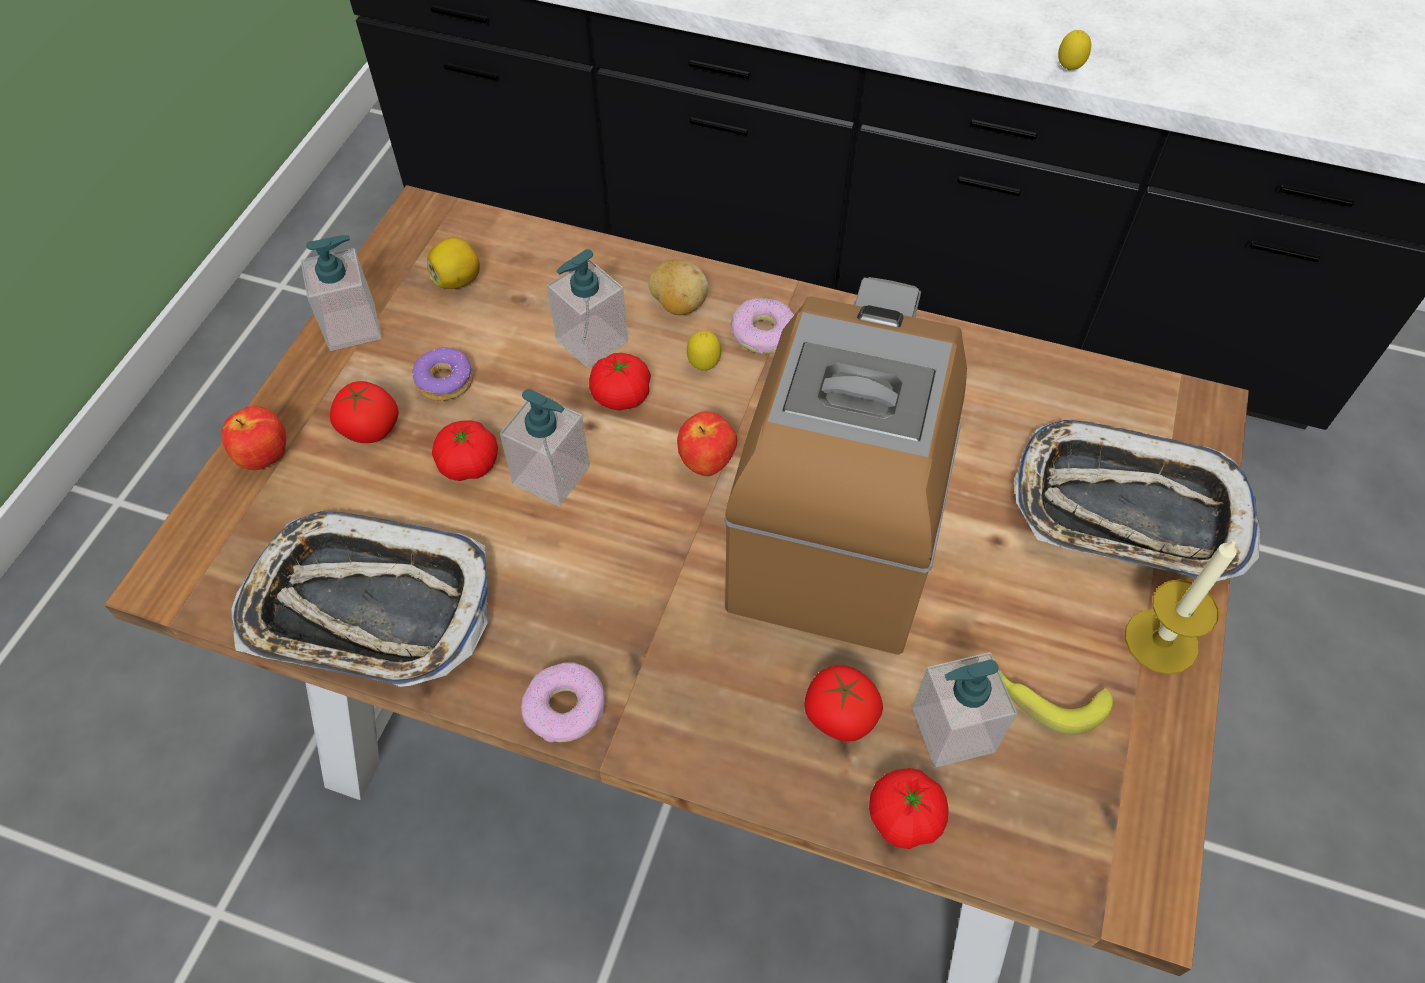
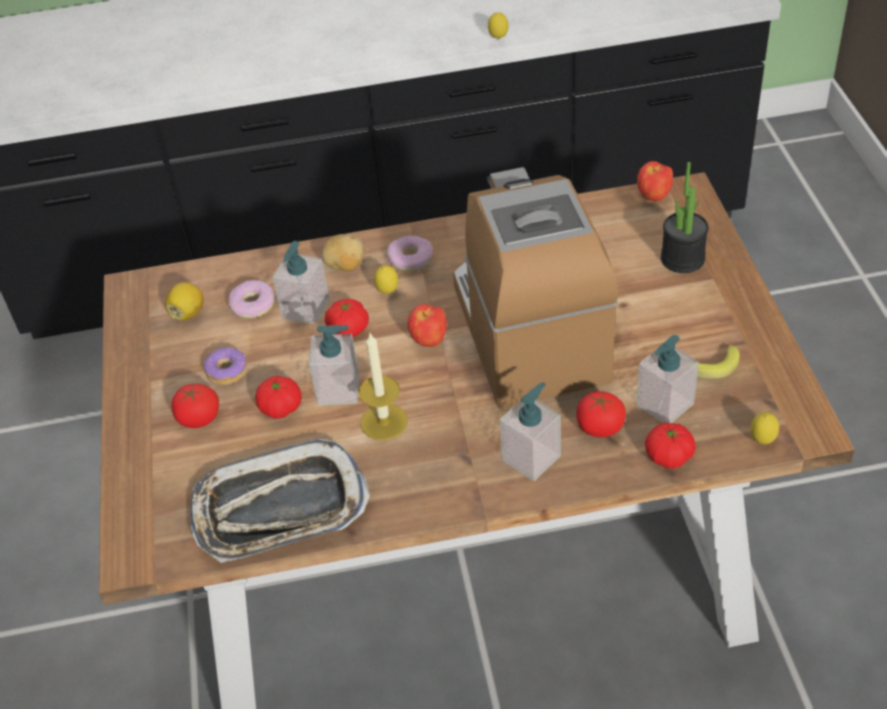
camera: 25 degrees left, 10 degrees down
(266, 458) = (141, 466): apple -> apple (654, 197)
(353, 326) = (137, 369): soap dispenser -> soap dispenser (531, 458)
(565, 708) = (443, 500): donut -> donut (253, 305)
(1056, 871) = (762, 441): none -> lemon
(1128, 511) = (682, 259): tray -> potted plant
(1161, 641) = (741, 312): candle -> candle (384, 422)

